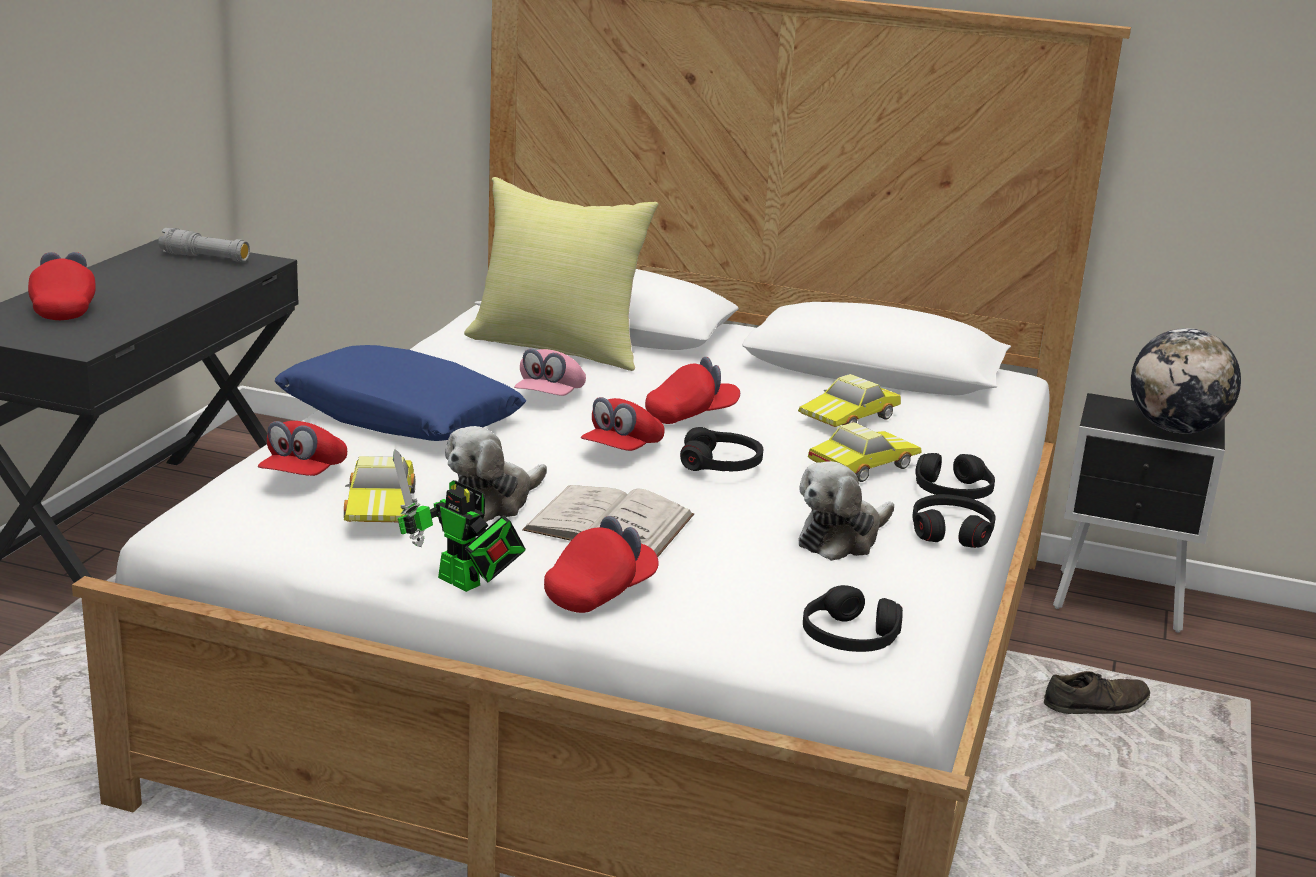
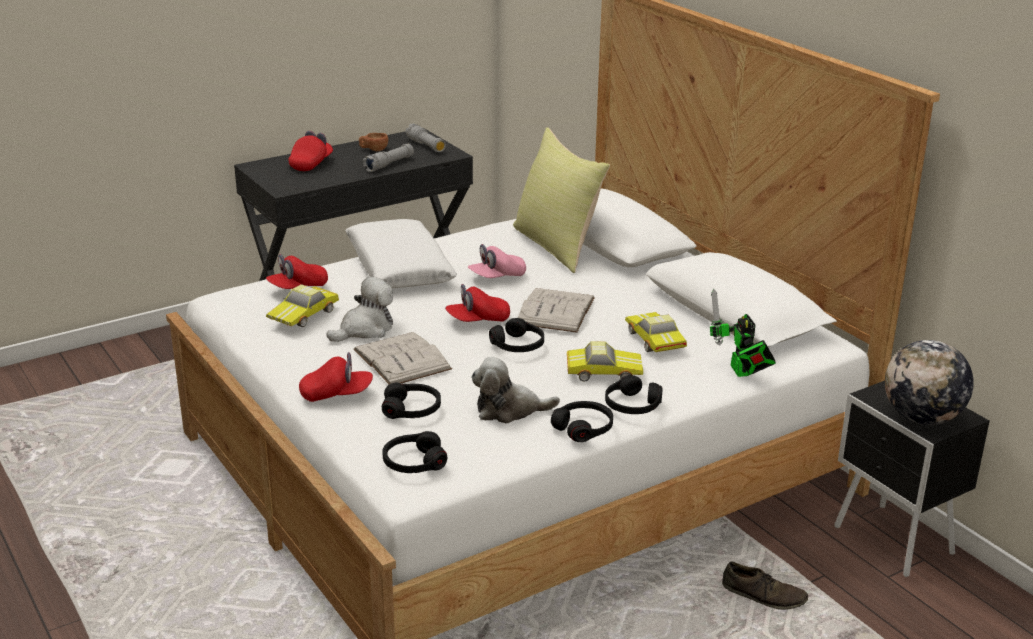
camera: 40 degrees right, 5 degrees up
(134, 275) = (373, 150): none -> brown cup
(193, 288) = (389, 164): none -> grey flashlight
(399, 417) = (399, 268): blue pillow -> white pillow
(464, 584) = (283, 368): toy robot -> toy robot (741, 372)
(493, 502) = (365, 329): plush toy -> plush toy turned 150 degrees clockwise
(691, 415) = (555, 310): red cap -> white book
(732, 577) = (412, 409): none -> black headphones
(851, 417) = (654, 340): toy car -> toy car turned 75 degrees clockwise

